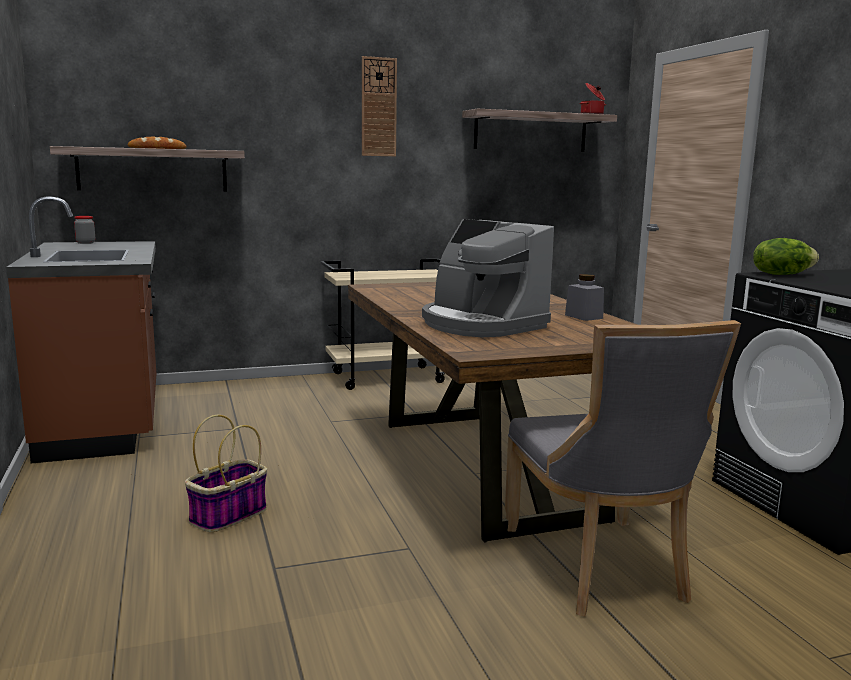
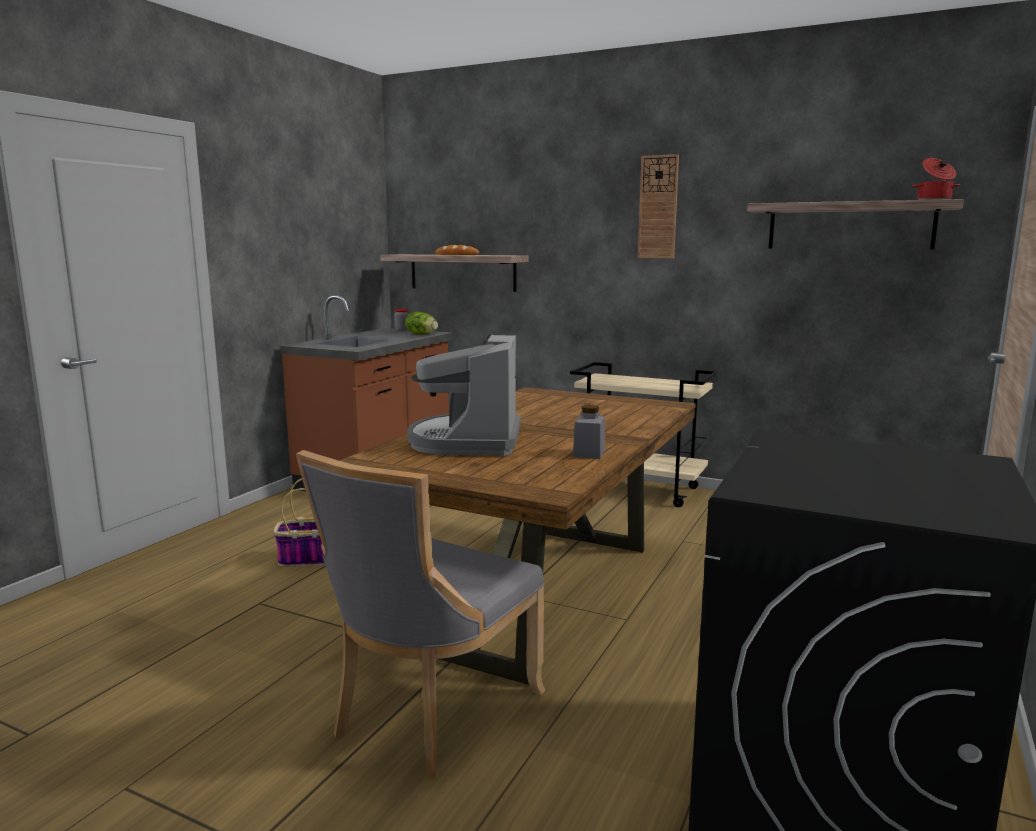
camera: 45 degrees right, 0 degrees up
(781, 274) = (804, 443): lettuce -> lettuce (422, 334)

